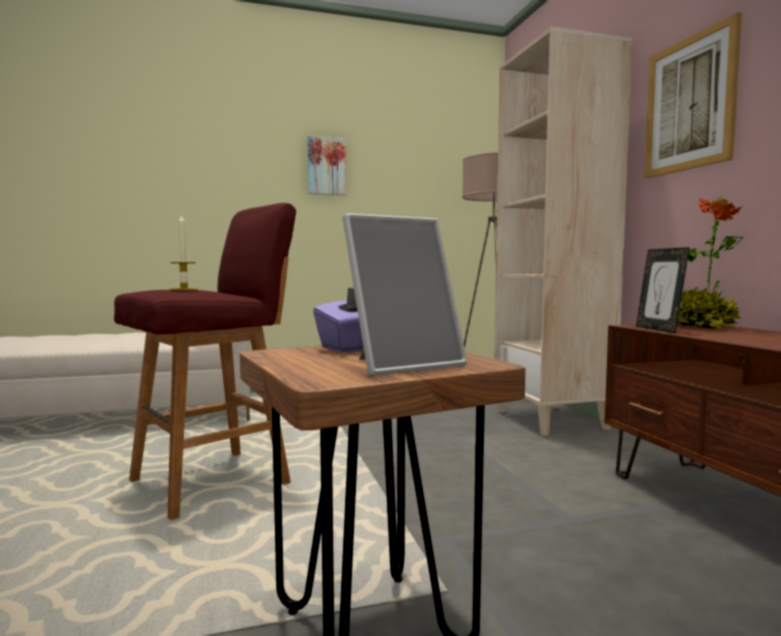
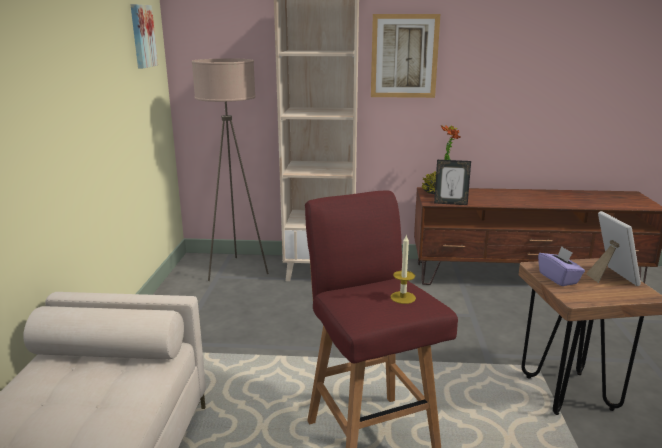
camera: 70 degrees left, 15 degrees up
(326, 166) = (74, 75): picture -> picture (142, 36)

